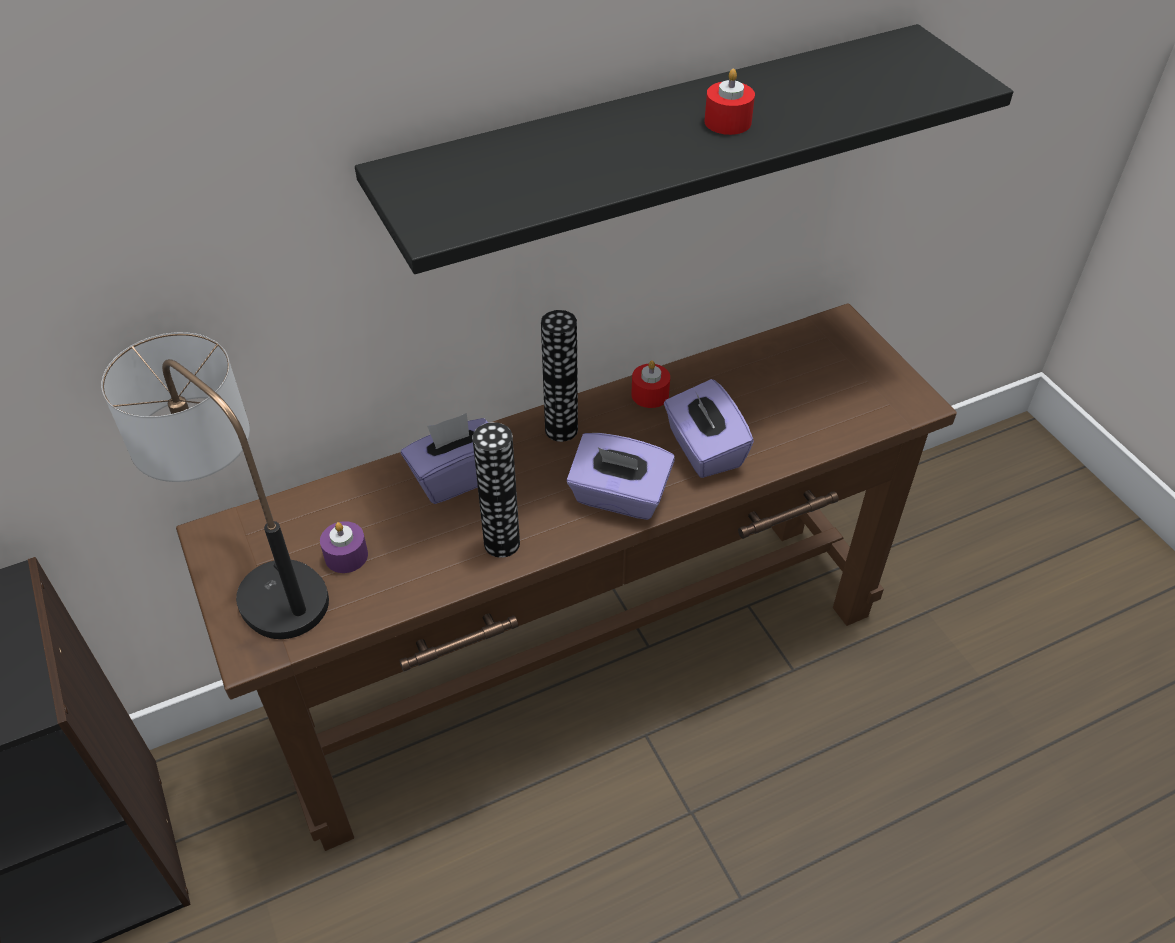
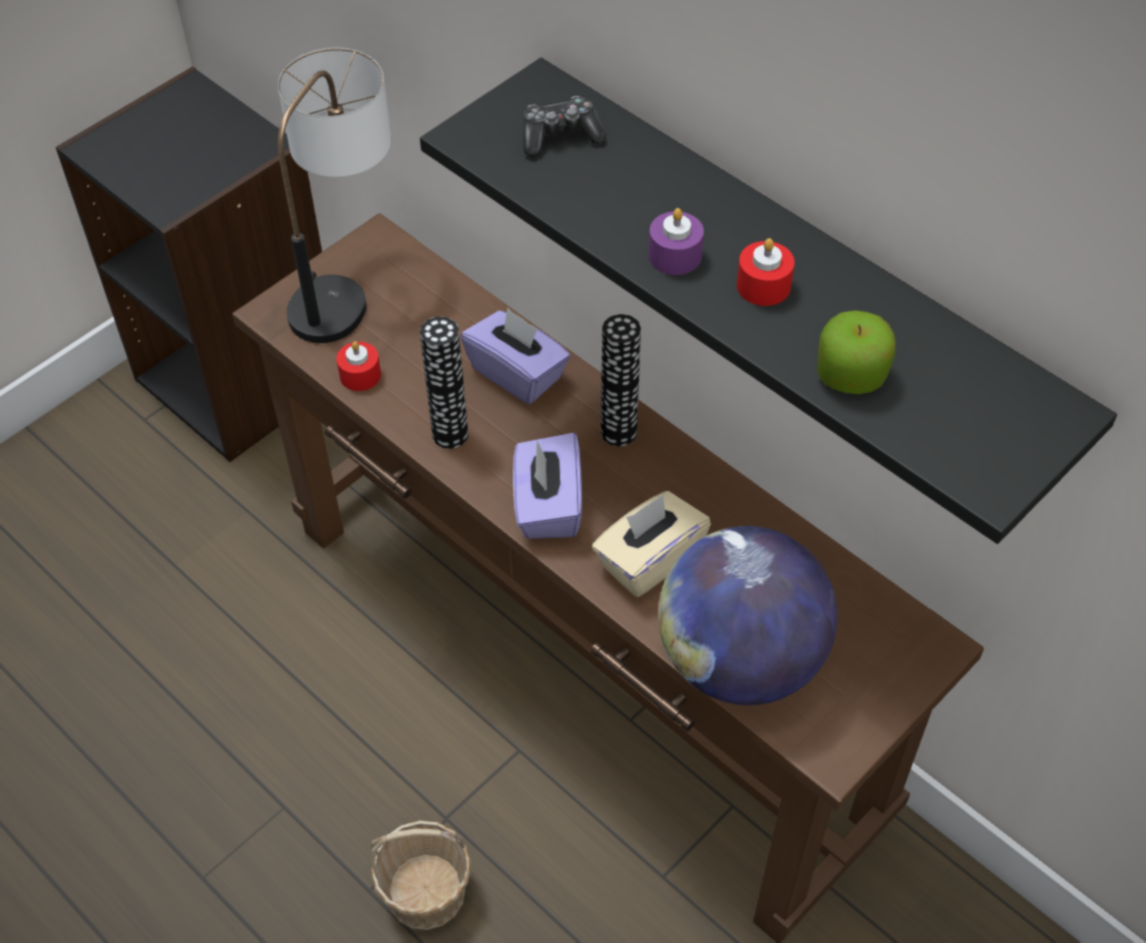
camera: 70 degrees right, 5 degrees up
(346, 556) = (391, 332): purple candle -> purple candle (675, 255)
(476, 177) = (560, 136): none -> game controller
(650, 394) = (709, 491): red candle -> red candle (360, 375)
(704, 449) = (649, 560): purple tissue box -> beige tissue box
(757, 849) = (426, 892): none -> basket
(820, 426) = (740, 661): none -> globe
(842, 108) = (851, 375): none -> apple

